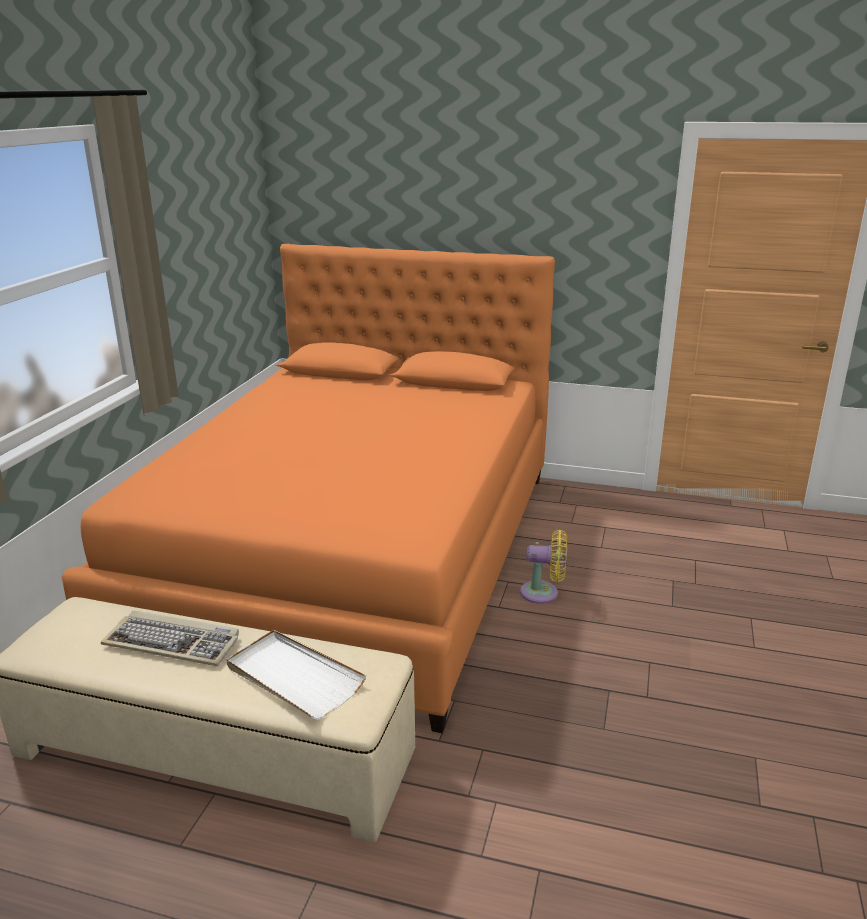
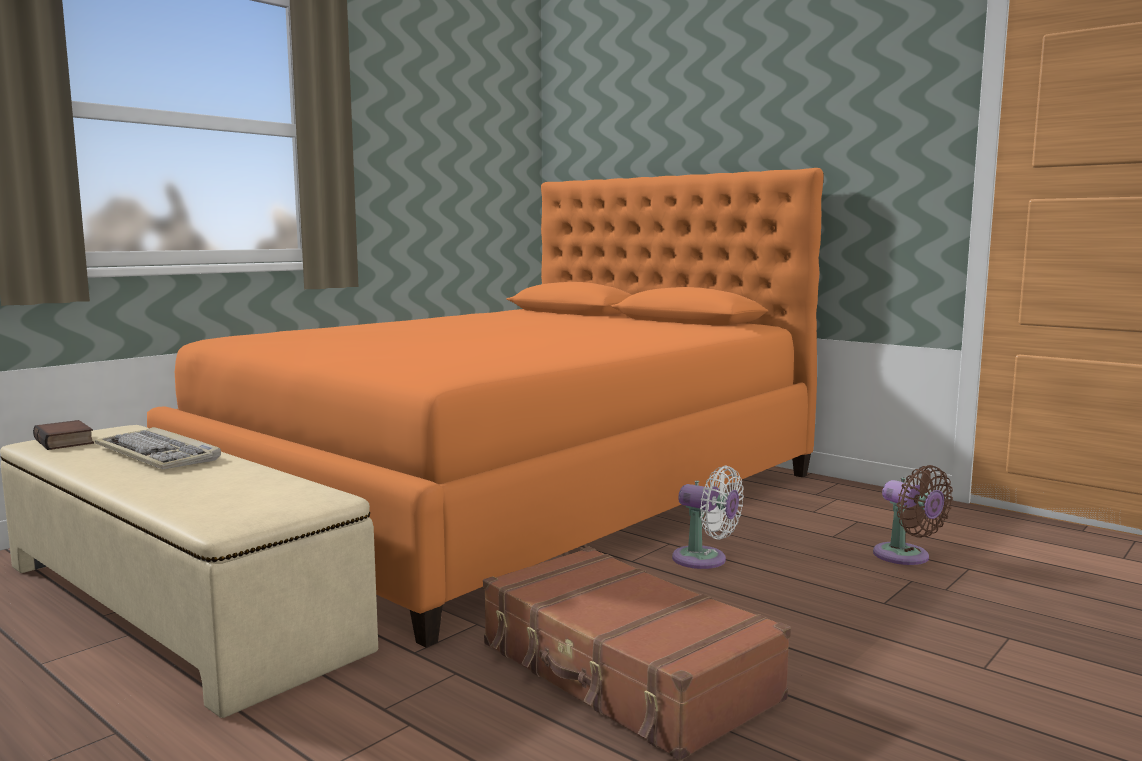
camera: 25 degrees right, 15 degrees down
(57, 644) = (66, 441): none -> book
(293, 677) = (219, 489): white tray -> none
(543, 593) = (704, 560): yellow fan -> white fan
(580, 714) = (625, 673): none -> brown suitcase
(656, 557) = (906, 557): none -> brown fan

